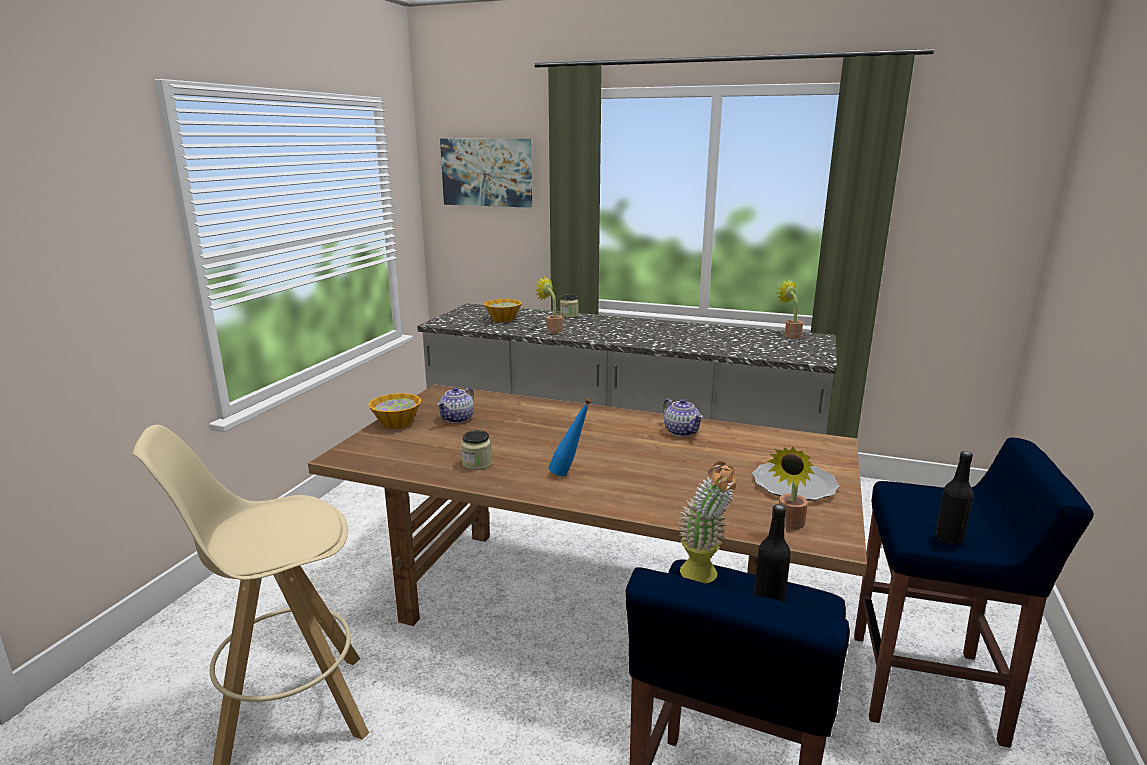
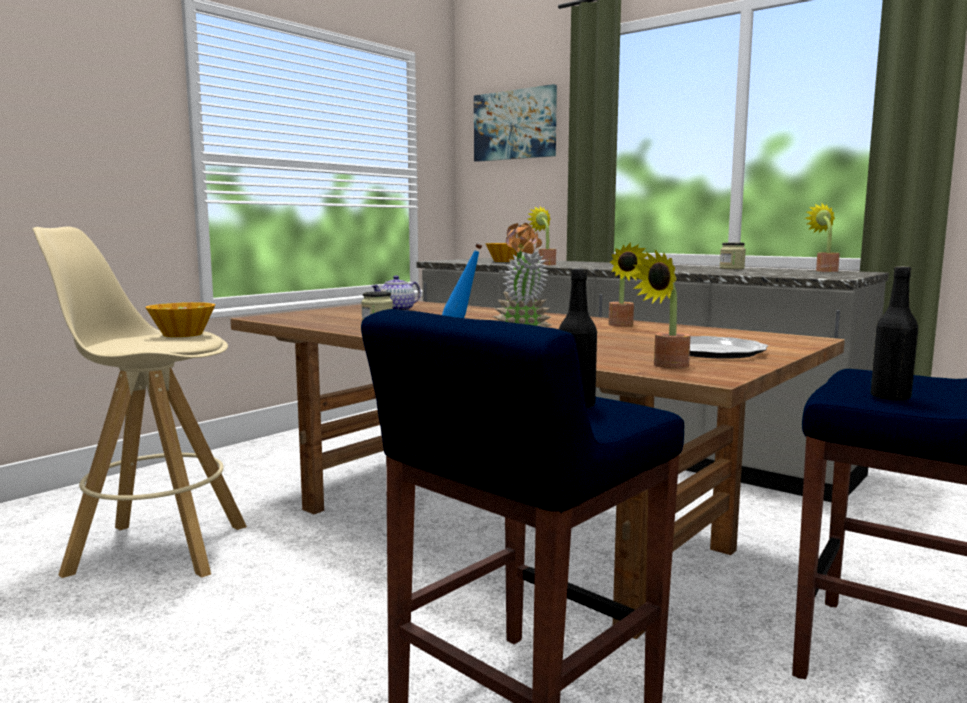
camera: 20 degrees right, 10 degrees down
(396, 423) = (337, 310): bowl -> bowl (182, 334)
(569, 315) = (577, 261): jar -> jar (731, 268)
(681, 431) = (622, 325): teapot -> potted plant

